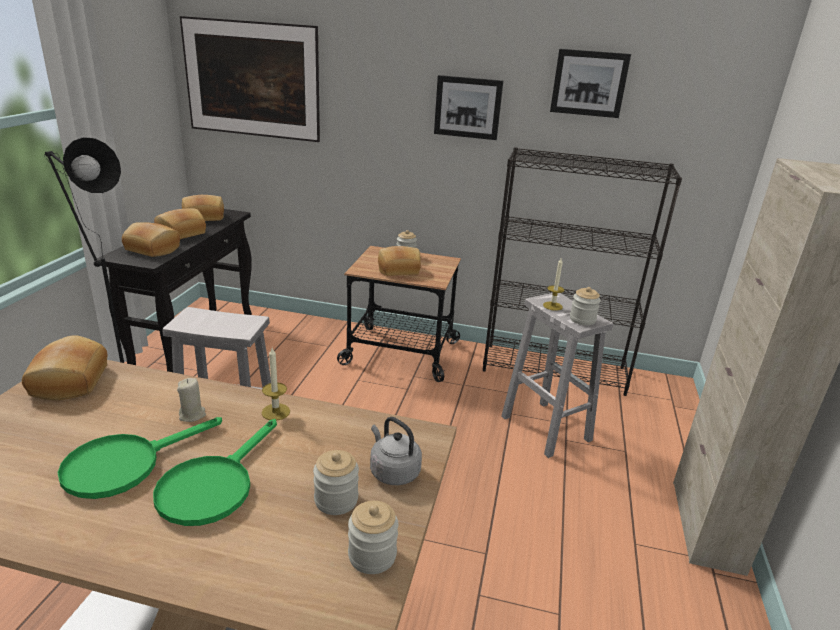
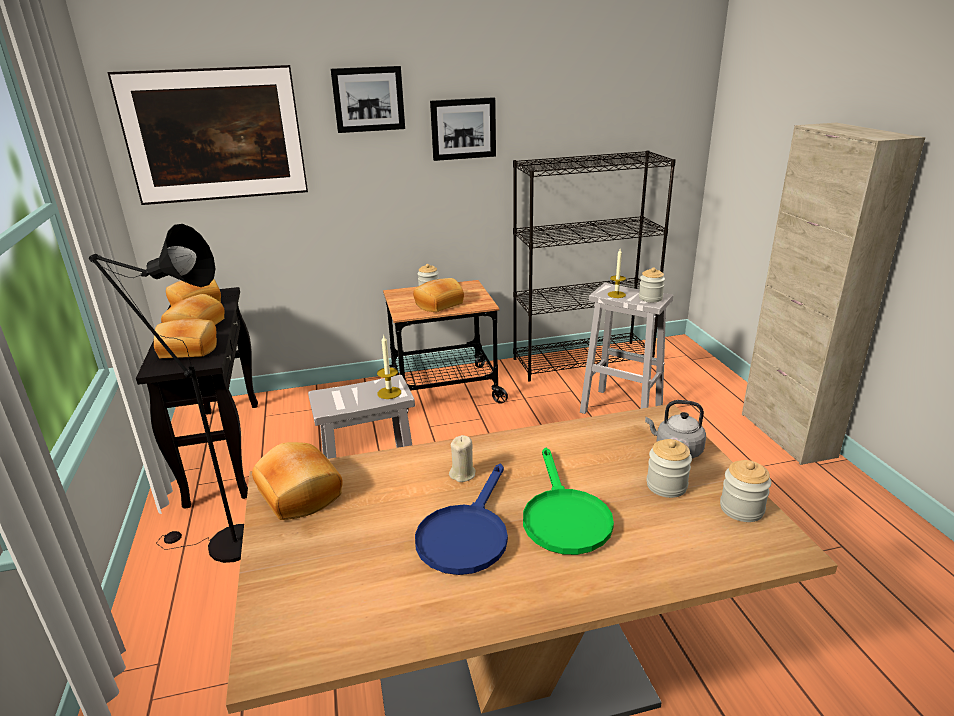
camera: 25 degrees left, 0 degrees up
(124, 464) = (466, 534): green frying pan -> blue frying pan
(275, 412) = (528, 445): candle -> candle (389, 393)
(589, 83) = (571, 89): picture -> picture (368, 99)

